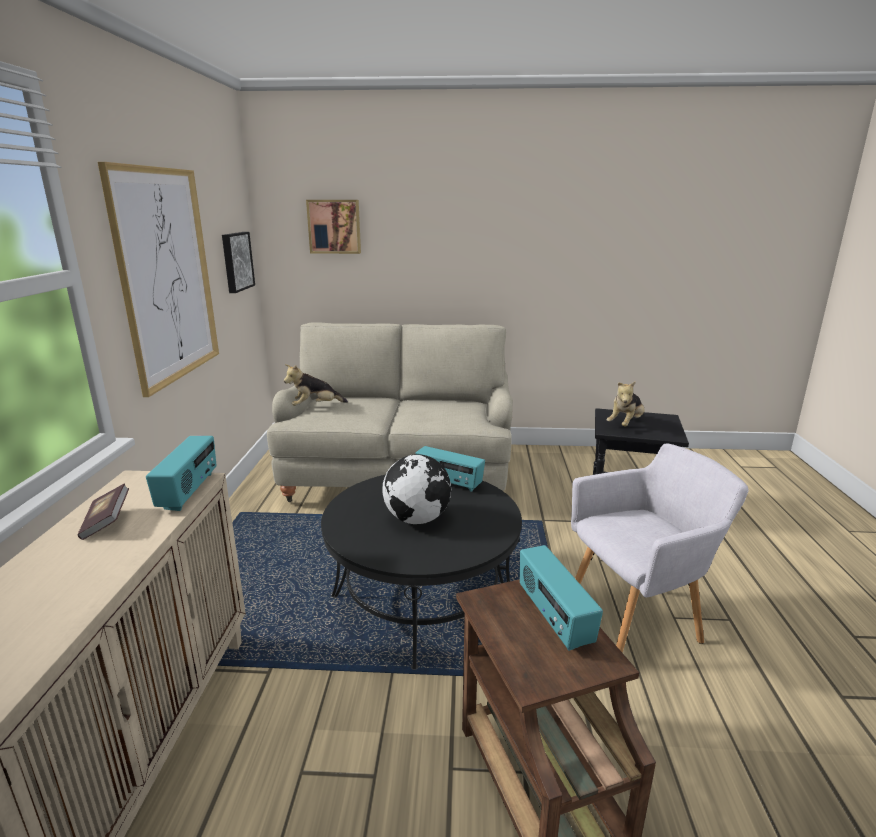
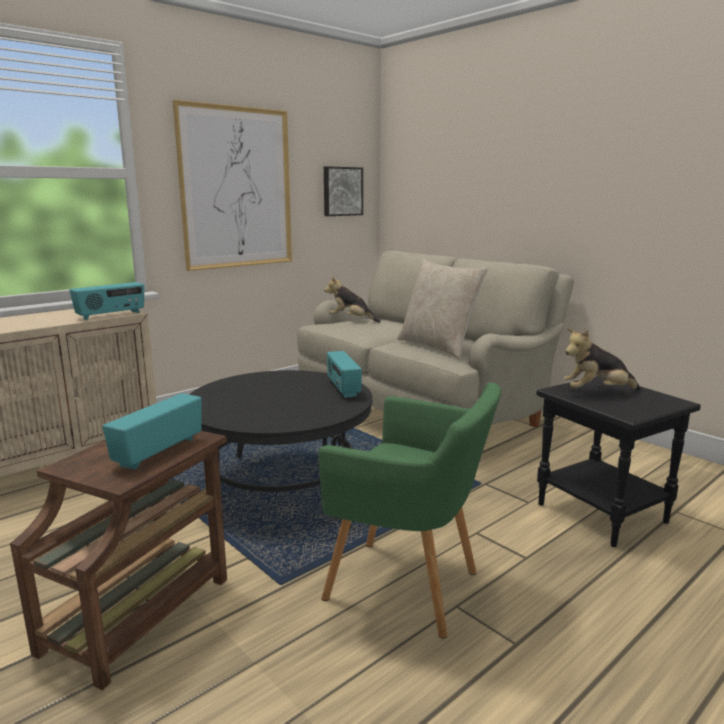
camera: 45 degrees right, 5 degrees down
(106, 522) = (54, 316): book -> none
(334, 226) = (434, 162): picture -> none
(417, 519) = (268, 398): globe -> none
(447, 415) = (438, 347): none -> beige pillow
(637, 623) = (409, 588): grey armchair -> green armchair

